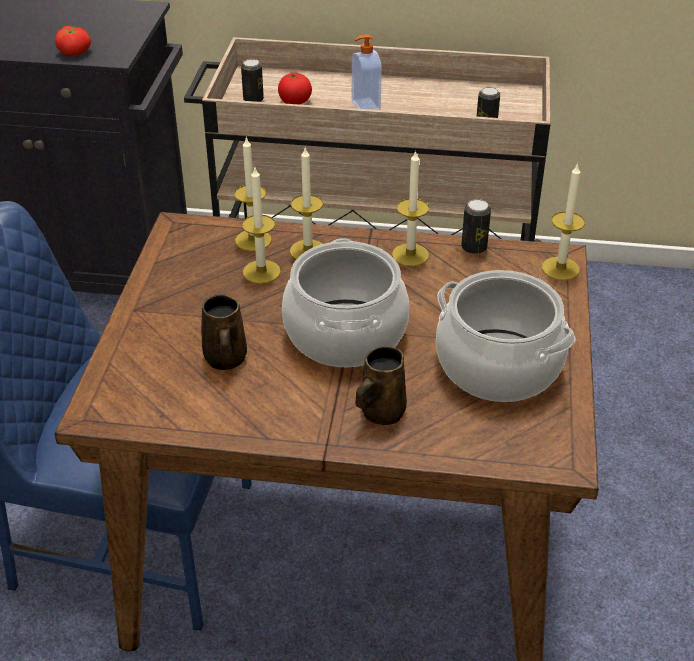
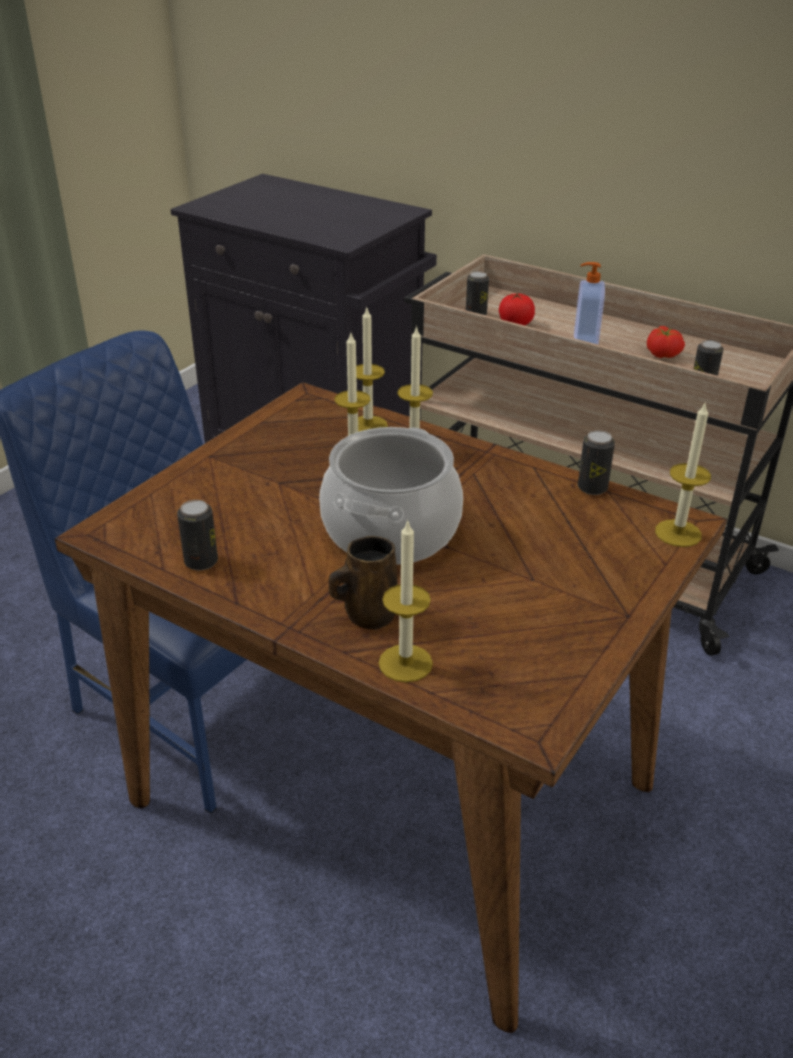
camera: 25 degrees right, 5 degrees down
(74, 52) = (312, 232): tomato -> tomato (663, 354)
(208, 412) = (201, 562): none -> can
(225, 360) = (255, 521): brown mug -> none
(410, 255) = (517, 477): candle -> candle (405, 663)
(497, 366) = (530, 609): cooking pot -> none

